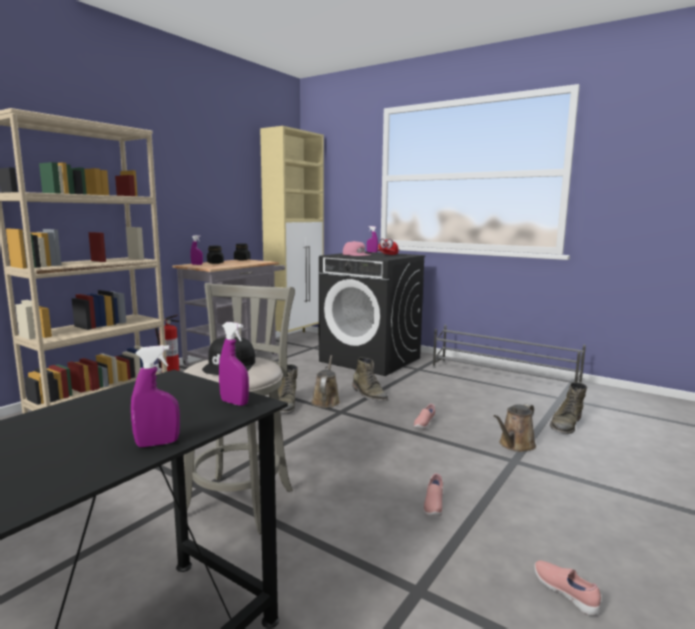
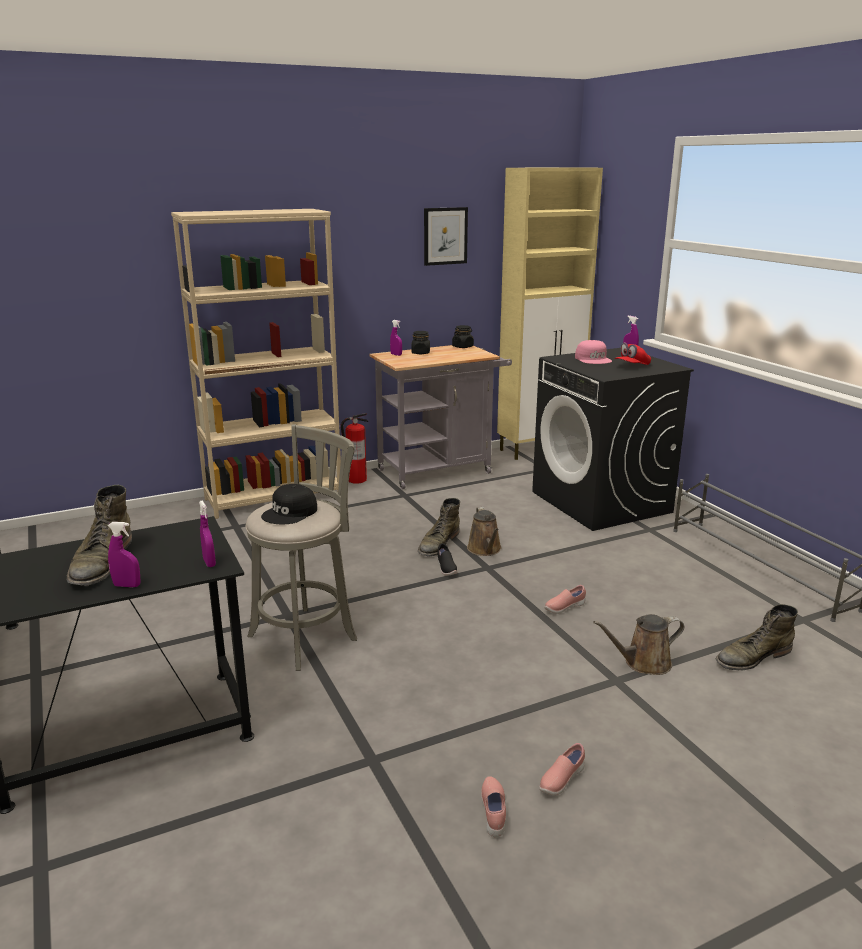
camera: 30 degrees right, 10 degrees up
(222, 174) = (445, 236): none -> picture
(310, 419) = (446, 568): none -> black shoe
(326, 401) = (485, 550): brown watering can -> brown watering can turned 135 degrees clockwise
(369, 394) = (544, 553): green boot -> green boot (101, 563)
(433, 506) = (468, 697): pink shoe -> pink shoe (561, 780)

